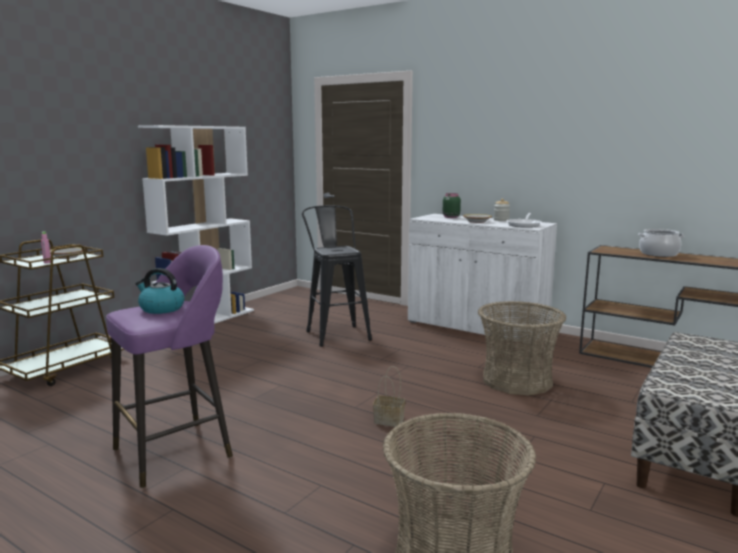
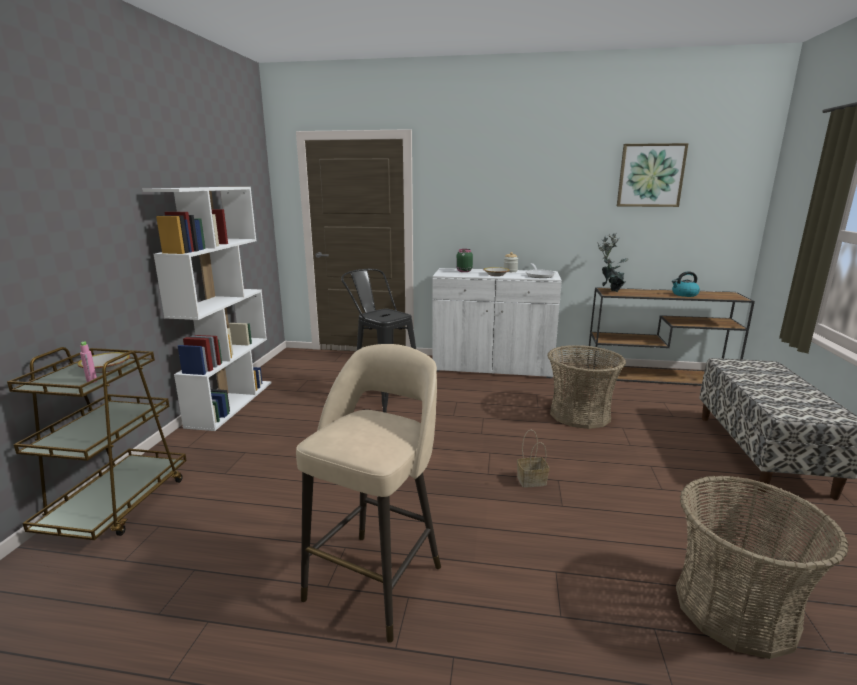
camera: 25 degrees left, 5 degrees up
(161, 309) = (366, 429): kettle -> kettle (684, 294)
(176, 452) = (377, 580): purple stool -> beige stool
(610, 249) = (610, 291): none -> potted plant
(658, 254) = (649, 292): cooking pot -> none
(669, 111) = (650, 175): none -> picture

